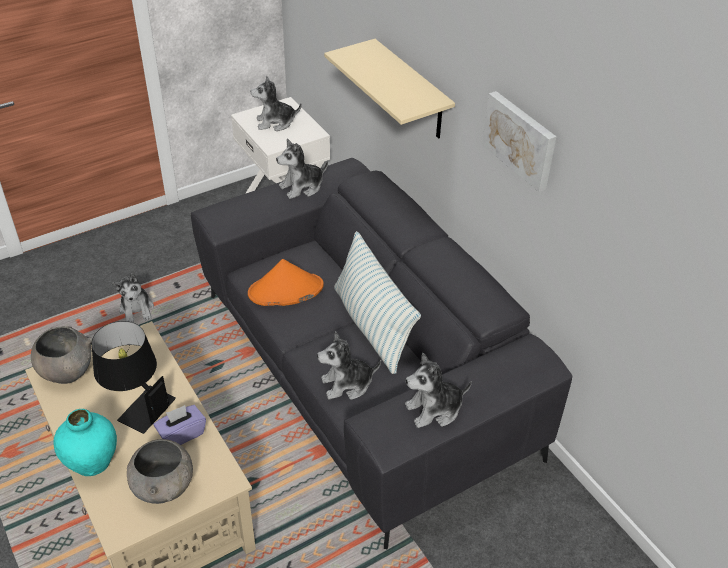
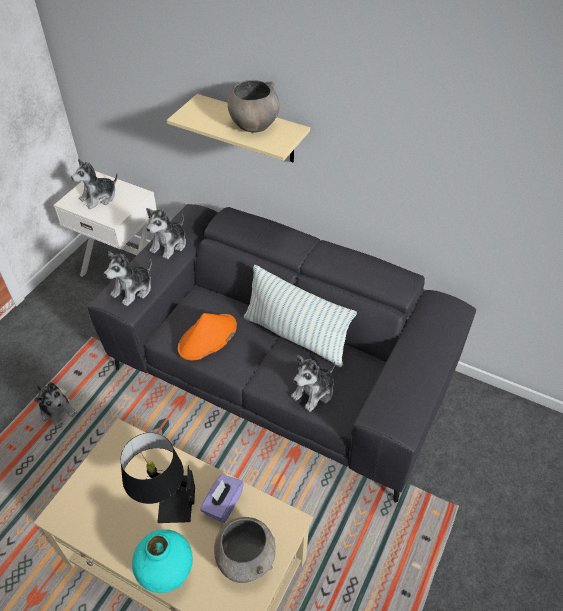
camera: 30 degrees left, 5 degrees up
(67, 372) = (76, 503): grey bowl -> grey bowl (253, 125)
(434, 409) = (413, 381): plush toy -> plush toy (133, 290)
(521, 139) = (396, 139): picture -> none

